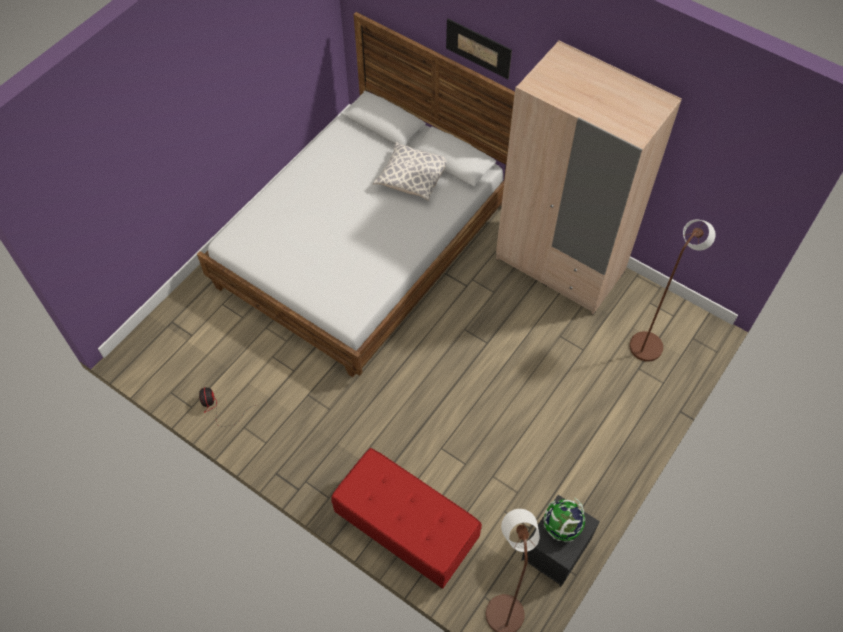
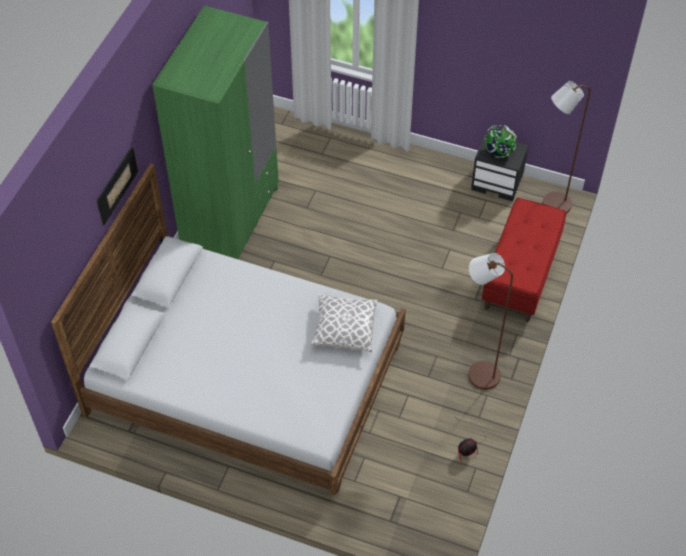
camera: 105 degrees left, 5 degrees down
(411, 179) = (200, 302): pillow -> pillow (344, 330)
(560, 265) = (231, 218): beige wardrobe -> green wardrobe
(649, 342) = (294, 149): brown floor lamp -> brown floor lamp (478, 373)

